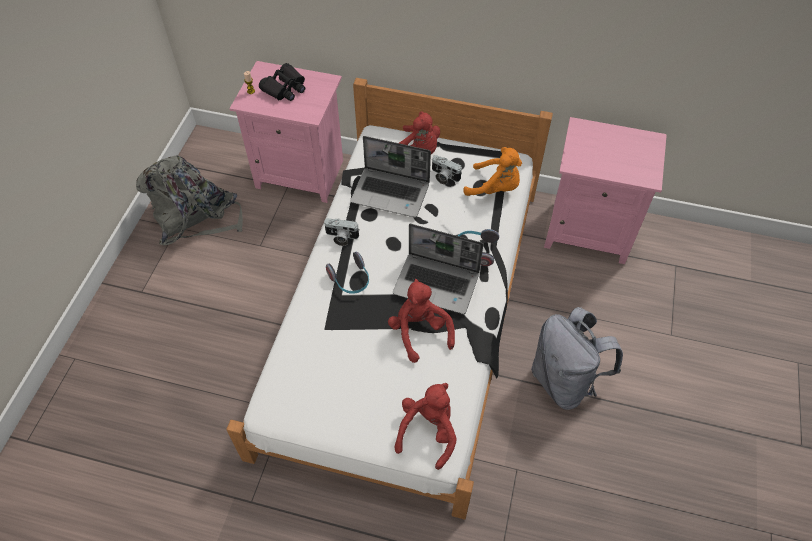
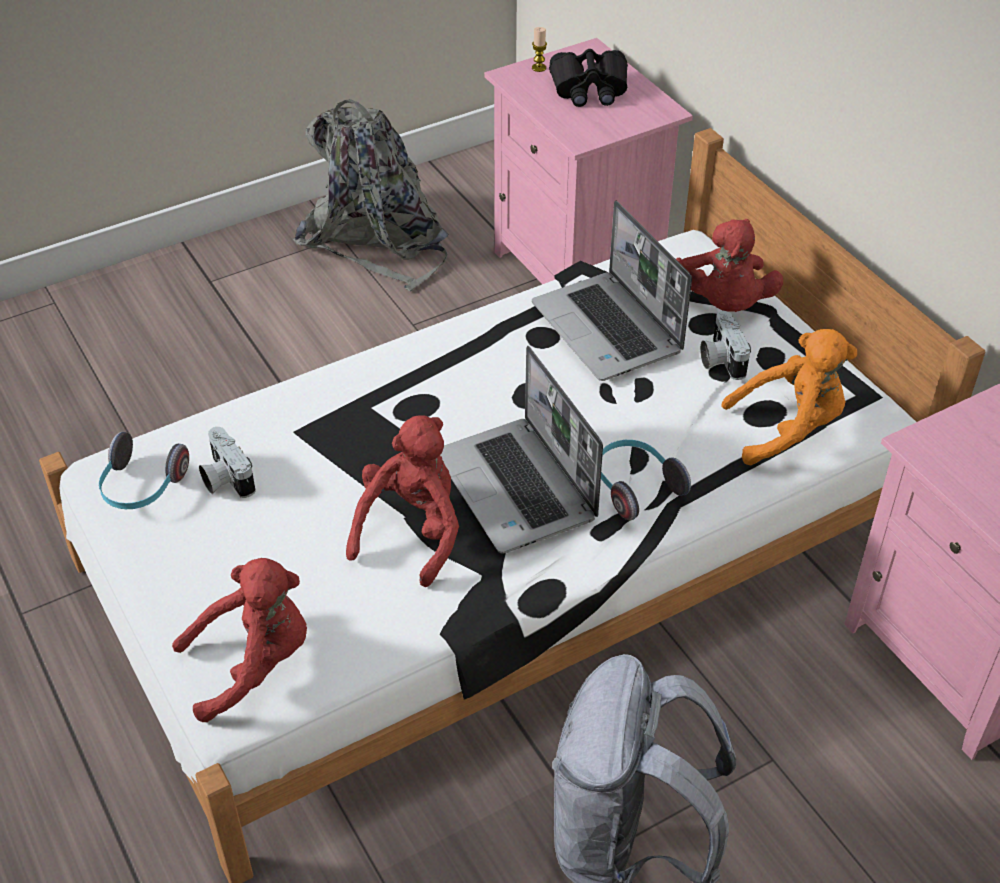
camera: 45 degrees right, 10 degrees down
(341, 237) = (464, 338): camera -> camera (225, 478)
(351, 280) = (407, 399): headphones -> headphones (141, 487)
(495, 188) = (788, 429): orange plush toy -> orange plush toy turned 75 degrees counterclockwise

